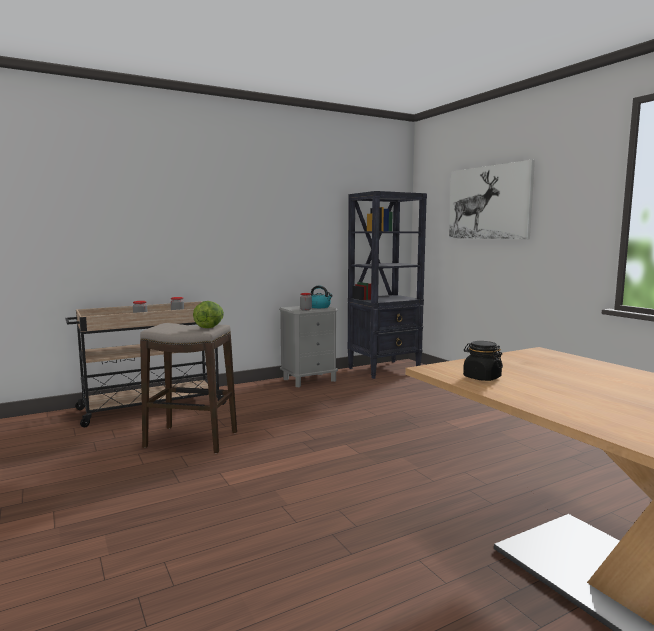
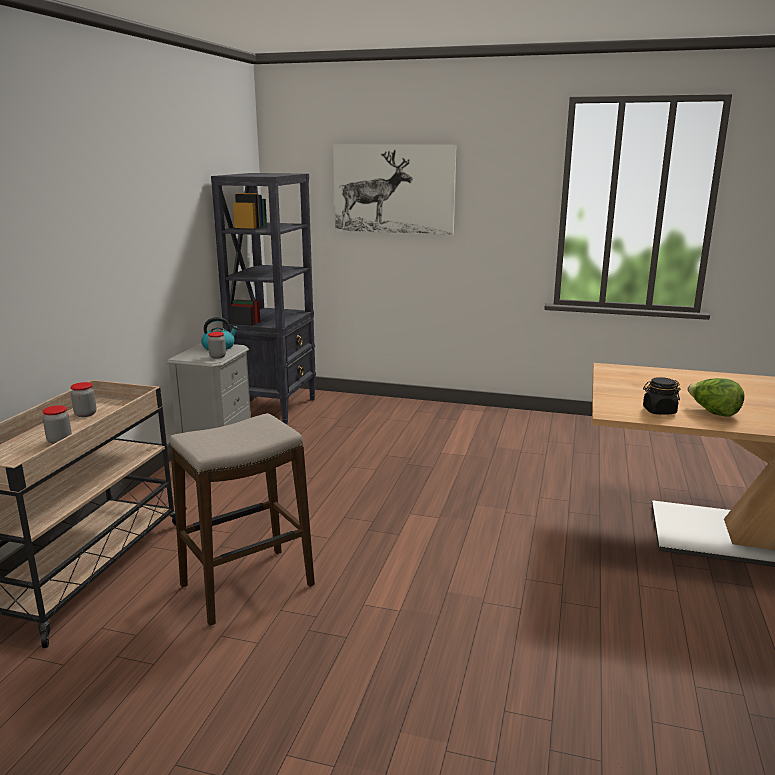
camera: 45 degrees left, 10 degrees up
(210, 327) = (267, 424): lettuce -> lettuce (713, 412)

